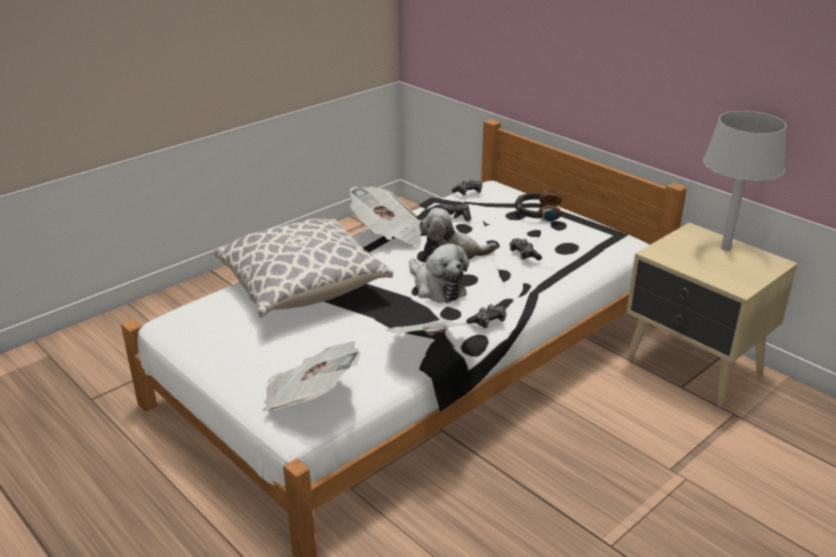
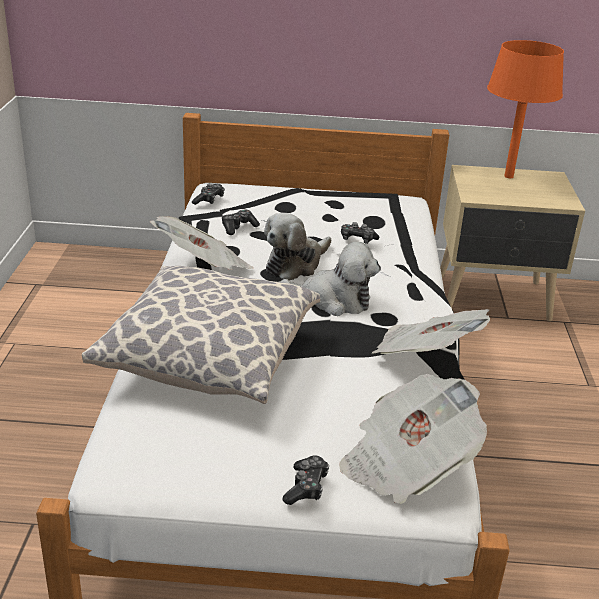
camera: 45 degrees left, 0 degrees up
(488, 322) = (430, 311): game controller -> game controller (306, 487)
(537, 212) = (301, 198): headphones -> none
(725, 248) = (508, 176): grey table lamp -> orange table lamp

